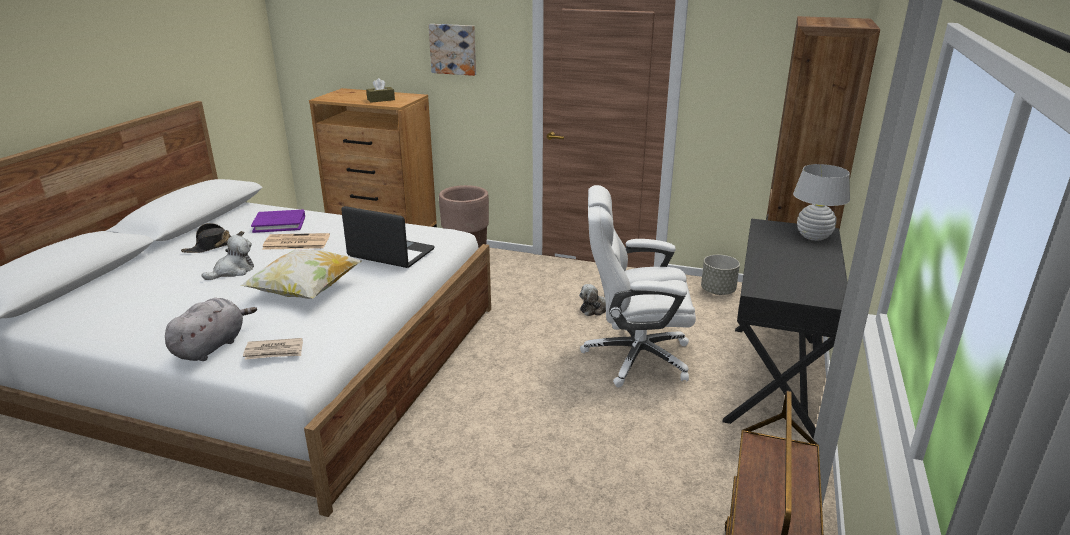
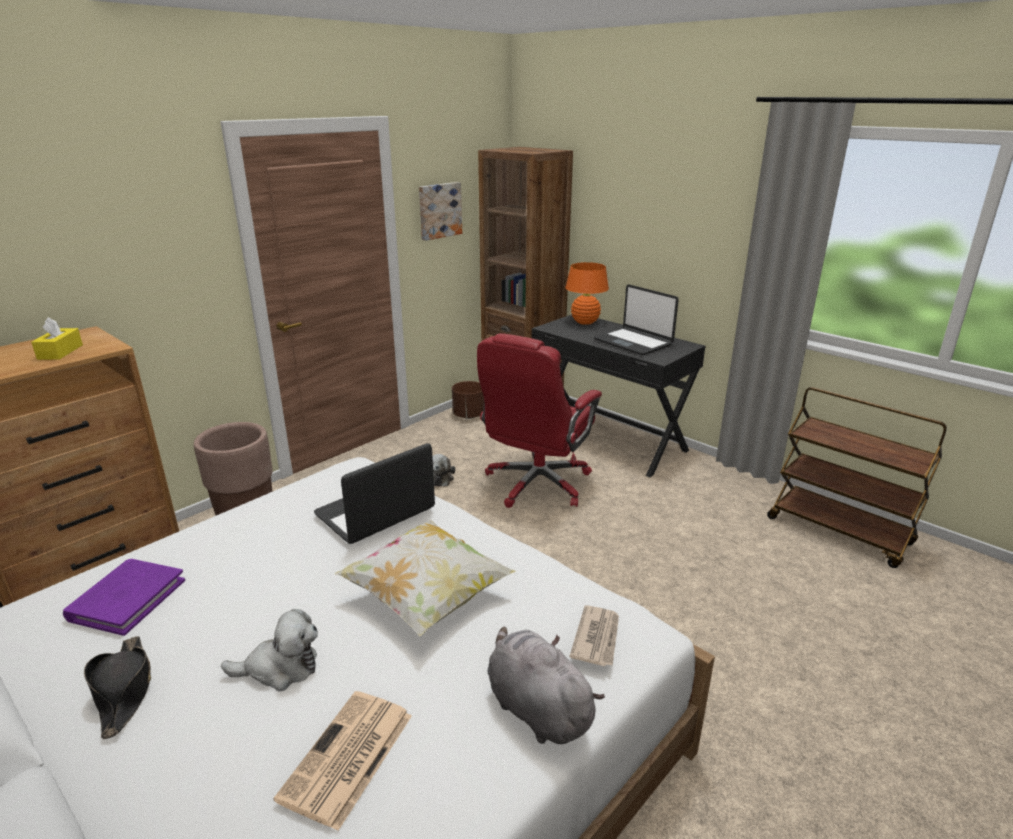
camera: 65 degrees left, 0 degrees up
(233, 271) = (280, 668): plush toy -> plush toy turned 105 degrees clockwise
(295, 242) = (235, 589): newspaper -> newspaper (347, 758)
(381, 100) = (60, 352): brown tissue box -> yellow tissue box
(453, 49) = (121, 247): picture -> picture (439, 210)
(634, 357) = (537, 484): white office chair -> red office chair
(717, 291) = (468, 415): grey planter -> brown planter
(790, 269) = (633, 342): none -> laptop
(813, 237) = (585, 322): white table lamp -> orange table lamp

